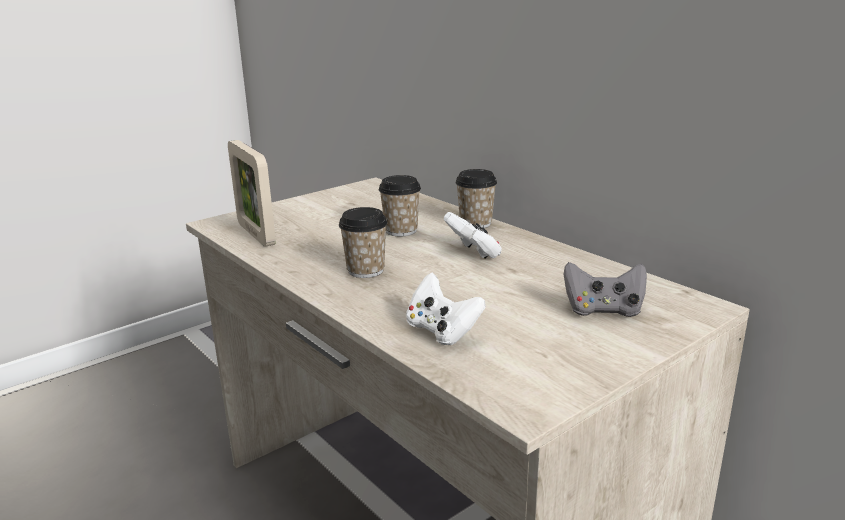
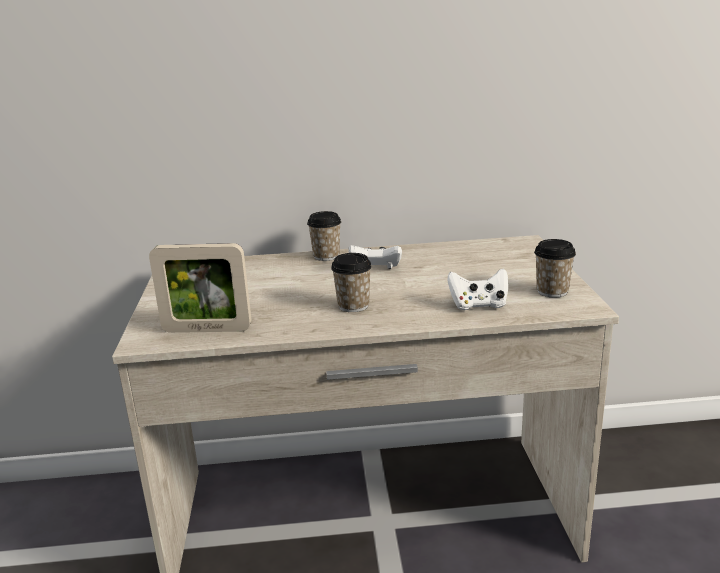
camera: 55 degrees left, 0 degrees up
(401, 231) = (298, 279): cup -> cup (552, 291)
(603, 310) = (502, 261): grey game controller -> none

